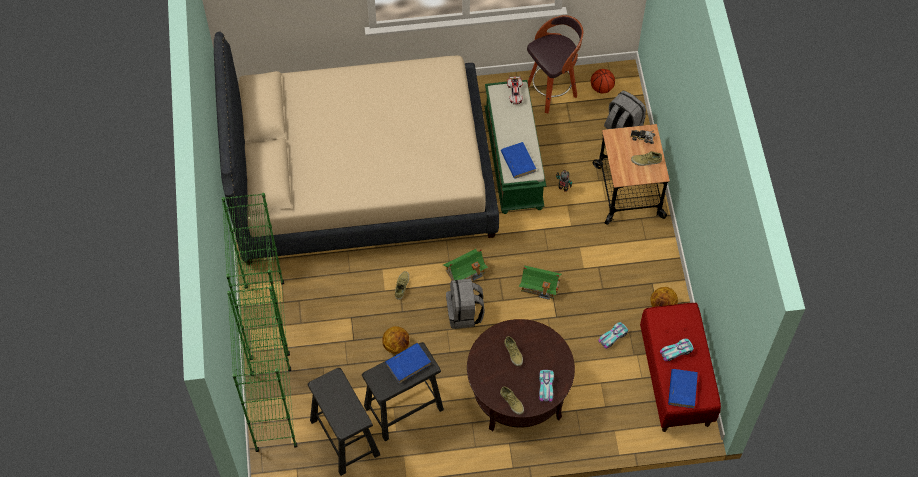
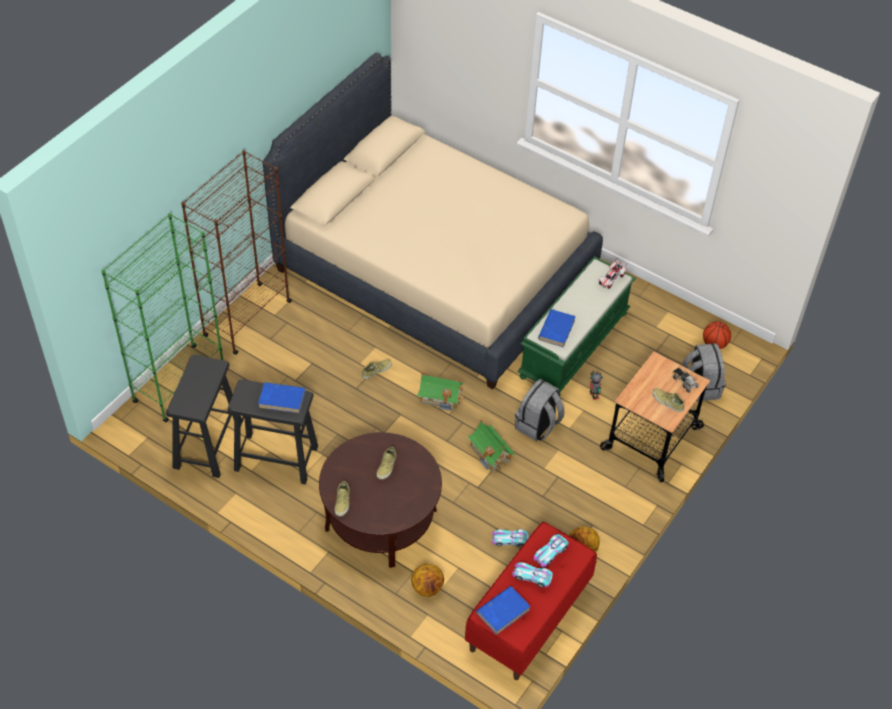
camera: 40 degrees right, 10 degrees down
(266, 321) = (247, 319): green bookcase -> brown bookcase
(396, 345) = (323, 409): basketball -> basketball (428, 588)
(464, 313) = (404, 427): grey backpack -> grey backpack (538, 426)
(546, 387) = (383, 513): toy car -> toy car (550, 552)
(552, 91) = (666, 318): stool -> none

